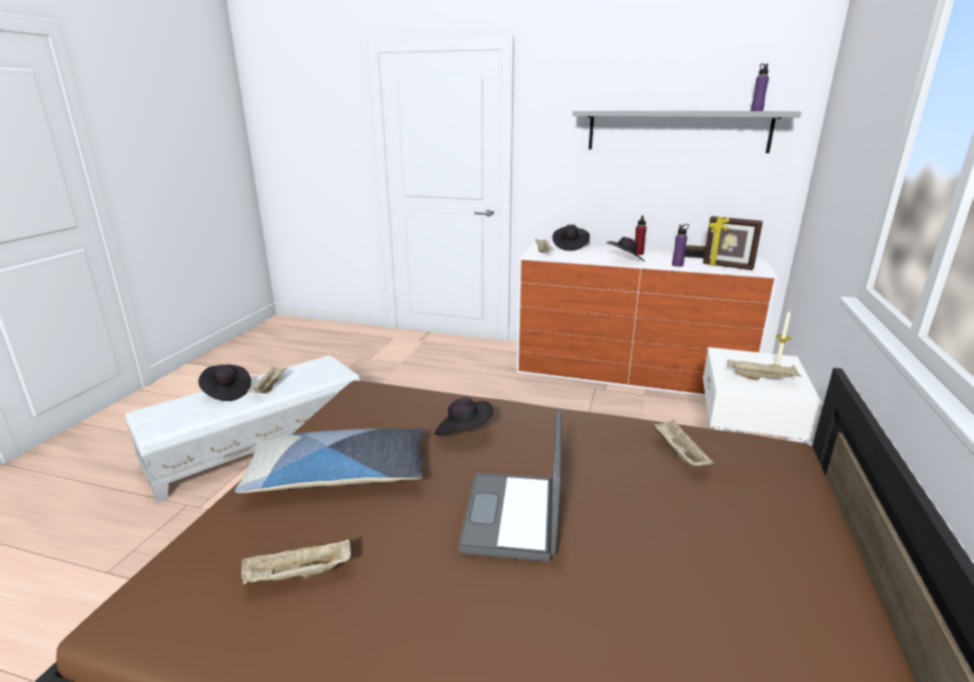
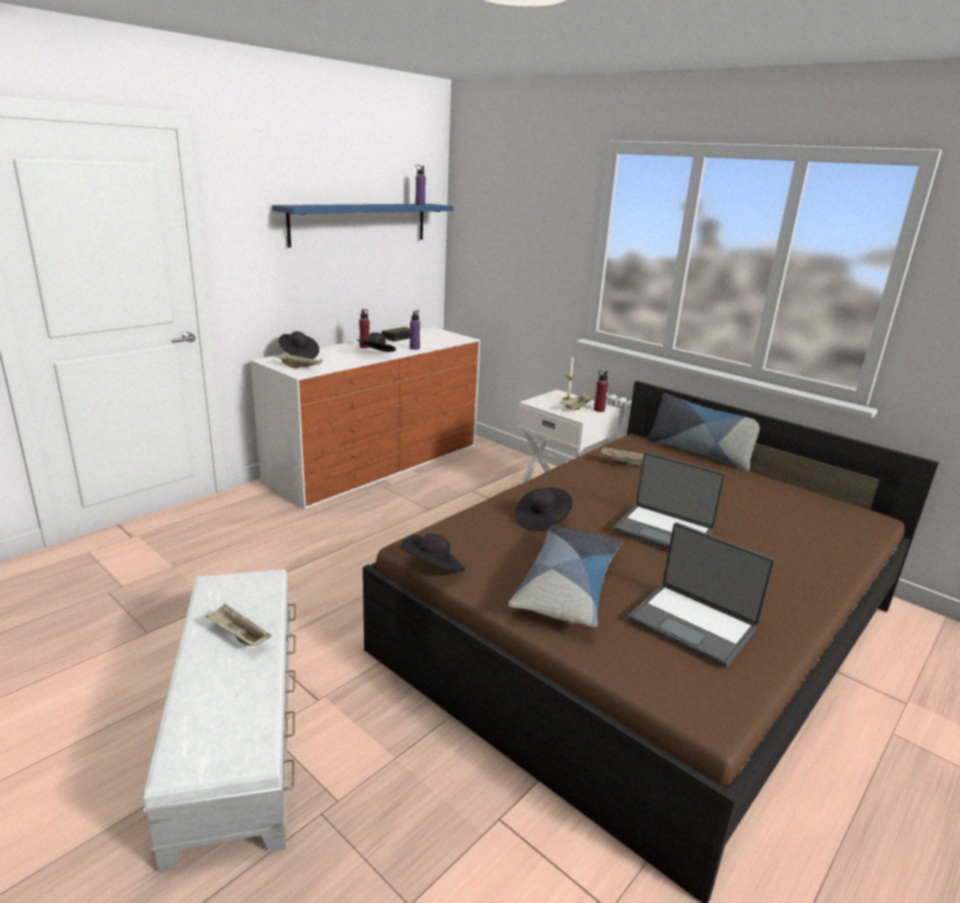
camera: 65 degrees left, 0 degrees up
(226, 392) = (206, 675): black hat -> black hat (433, 569)
(297, 576) = (693, 624): beige tray -> laptop
(677, 131) = (360, 223): grey shelf -> blue shelf
(727, 266) = (441, 340): picture frame -> none
(782, 392) = (599, 410): none -> red bottle
(840, 514) = (699, 453): none -> pillow

